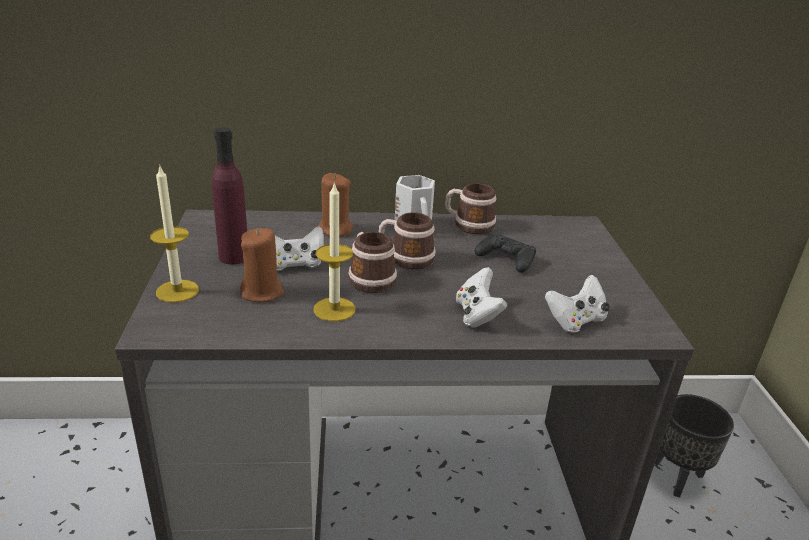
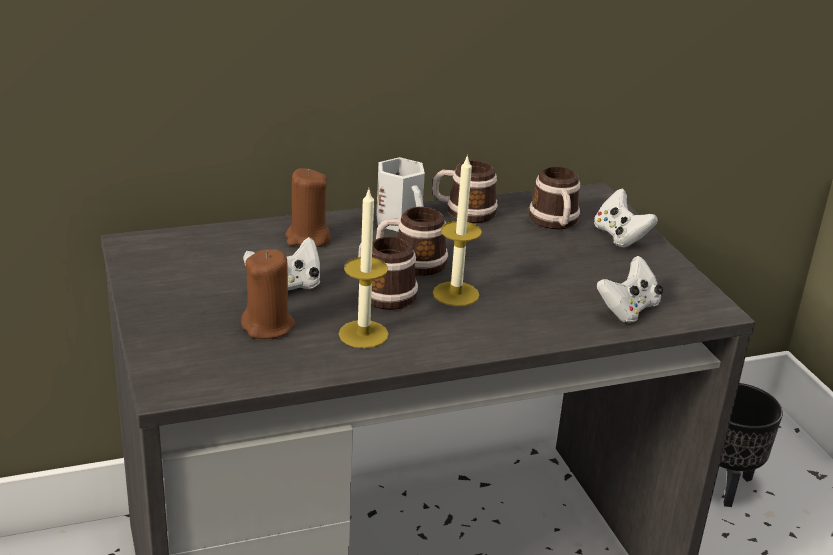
camera: 15 degrees left, 0 degrees up
(177, 291) = (166, 339): candle -> candle (456, 294)
(234, 257) = (206, 288): purple bottle -> none
(477, 315) = (522, 318): white game controller -> white game controller (620, 236)
(506, 259) = (525, 249): black game controller -> none
(541, 242) = (555, 223): none -> mug

